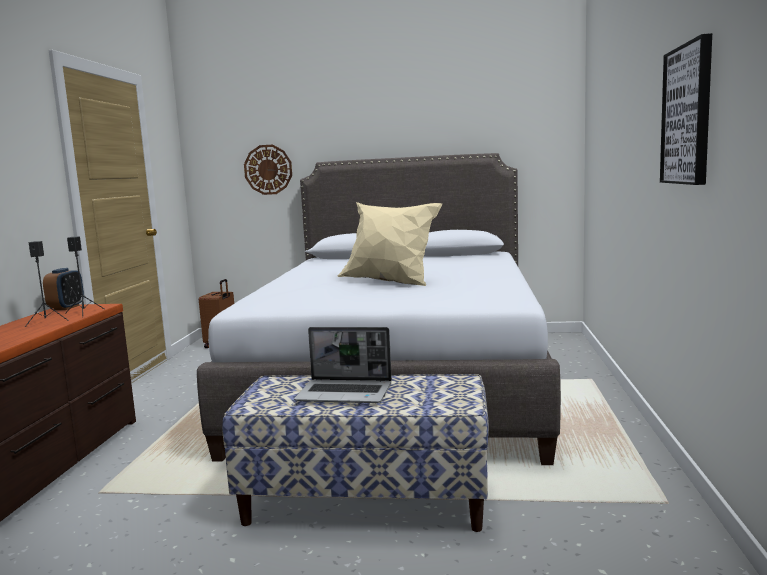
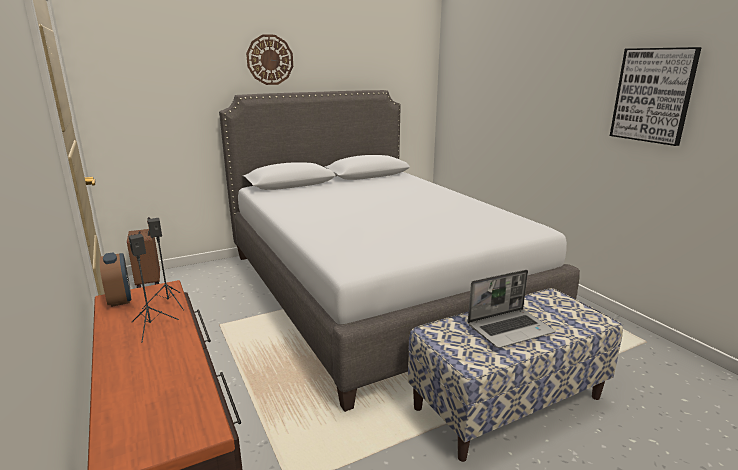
camera: 35 degrees left, 10 degrees up
(268, 169) = (180, 101): wall clock -> wall clock (270, 60)
(390, 283) = (401, 216): beige pillow -> none

